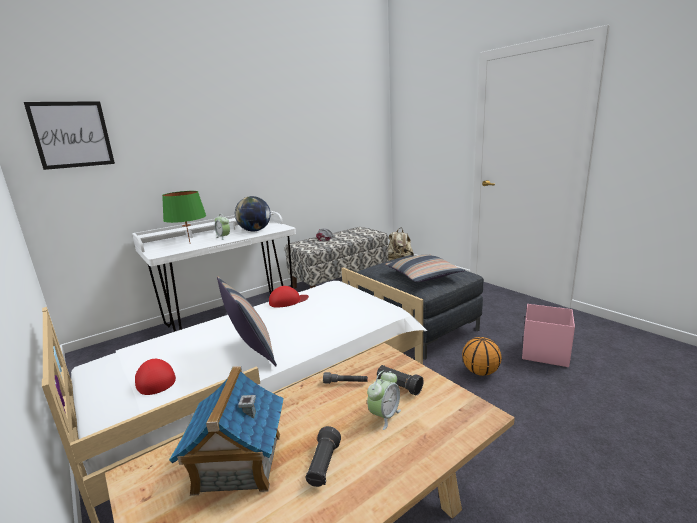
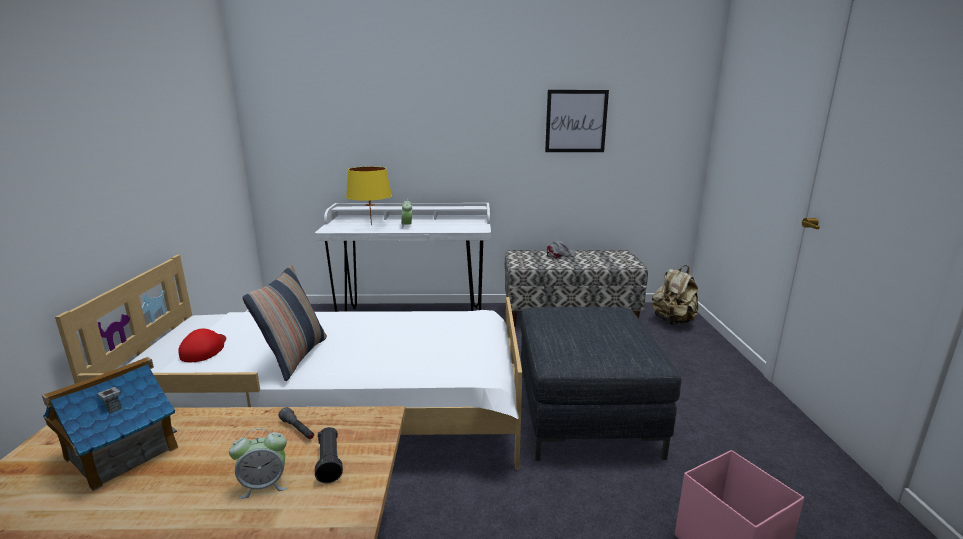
camera: 35 degrees right, 0 degrees up
(72, 135) = (294, 98): picture -> picture (576, 121)
(190, 243) = (371, 225): green table lamp -> yellow table lamp
(255, 230) = (447, 225): globe -> none
(288, 301) = (406, 317): red cap -> none
(323, 465) = (150, 498): black flashlight -> none
(423, 275) = (585, 341): pillow -> none
(481, 372) = (586, 517): basketball -> none

